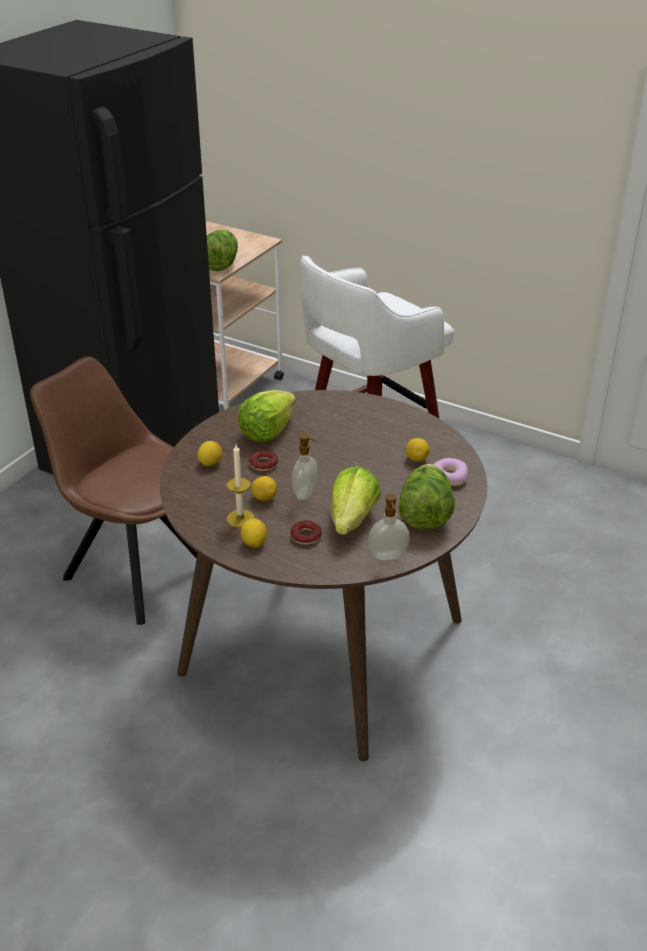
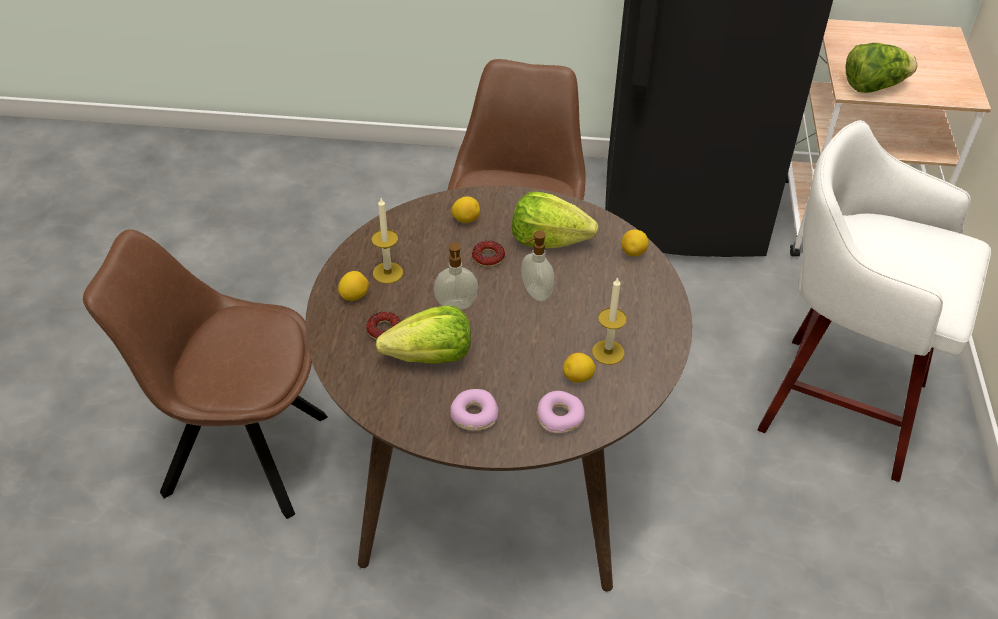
camera: 65 degrees right, 10 degrees up
(191, 816) = (244, 455): none -> brown chair
(264, 498) = (430, 278): lemon -> lemon (633, 252)
(388, 557) = (382, 405): soap dispenser -> soap dispenser (535, 293)
(401, 440) = (608, 352): none -> candle
(424, 515) = (473, 415): lettuce -> donut

